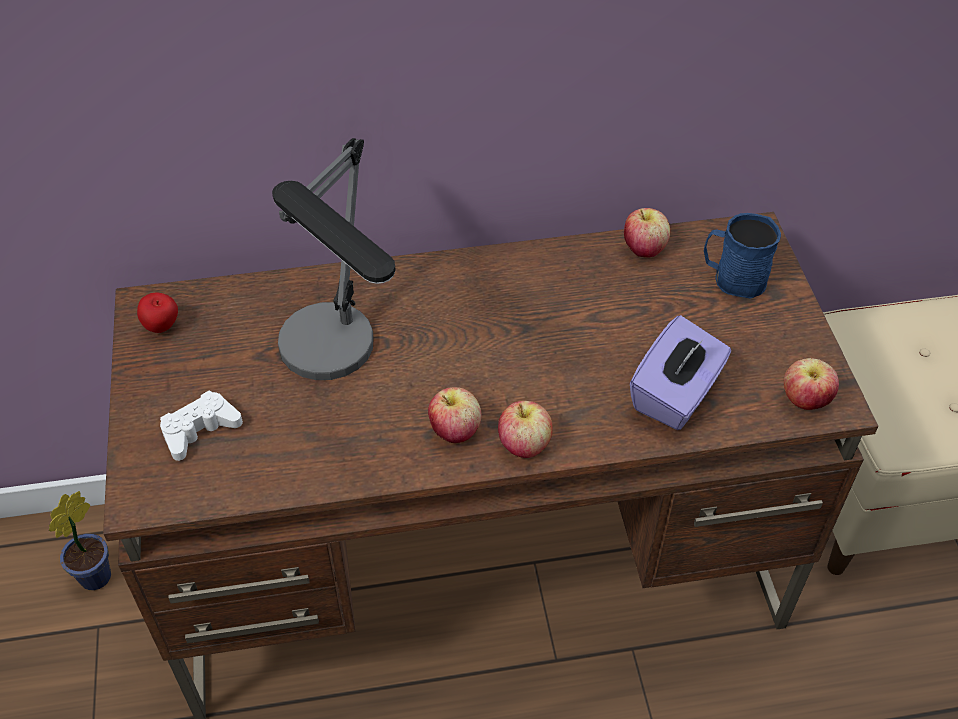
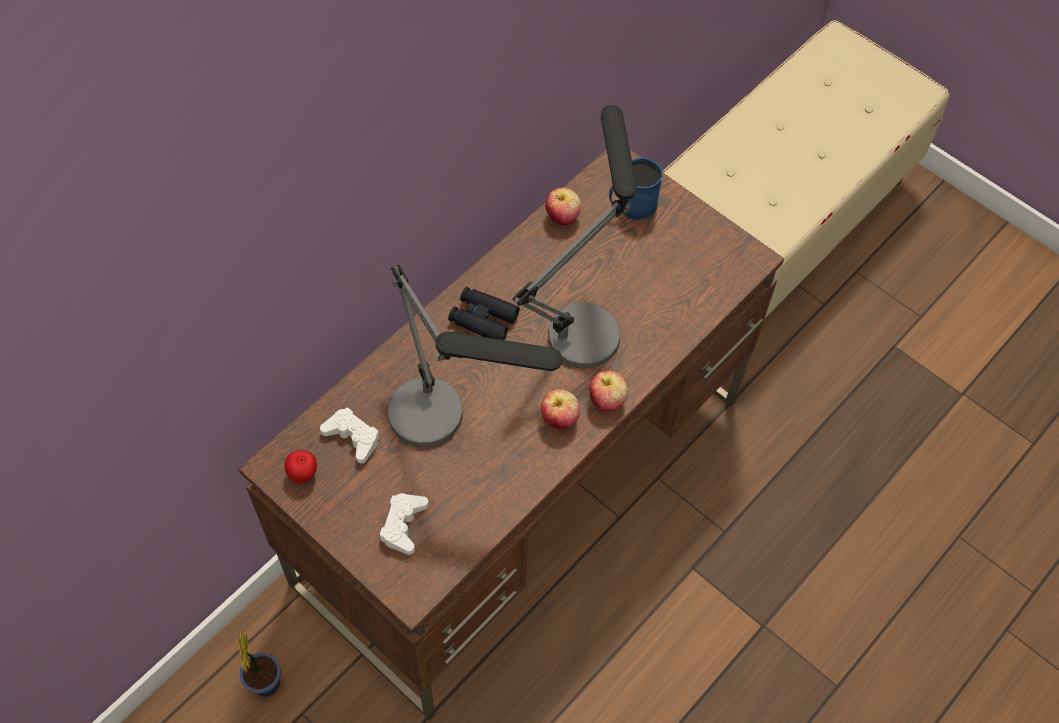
camera: 40 degrees left, 10 degrees up
(238, 323) = (353, 437): none -> white game controller
(469, 294) = (483, 319): none -> black binoculars
(578, 352) = (585, 317): none -> table lamp
(676, 395) = (663, 310): purple tissue box -> none
(804, 400) = (735, 267): apple -> none

